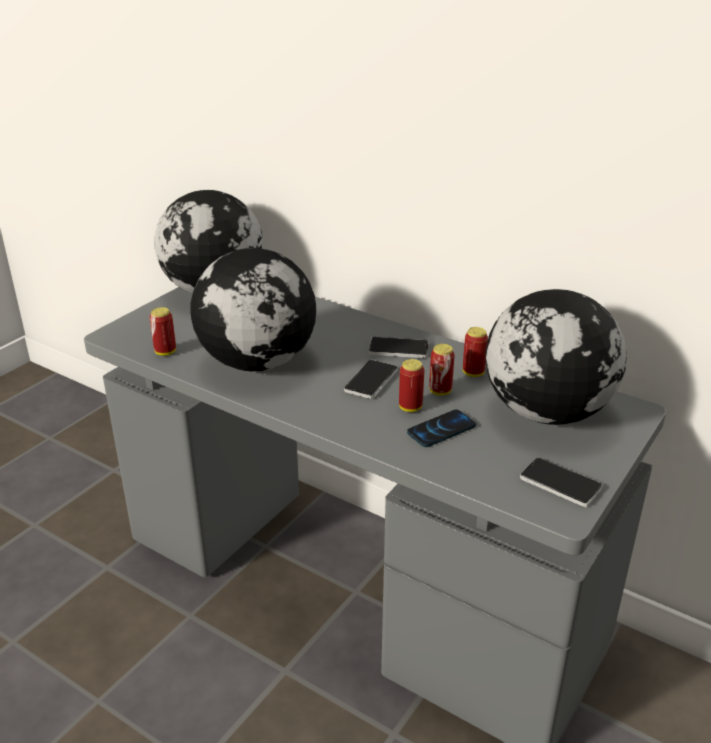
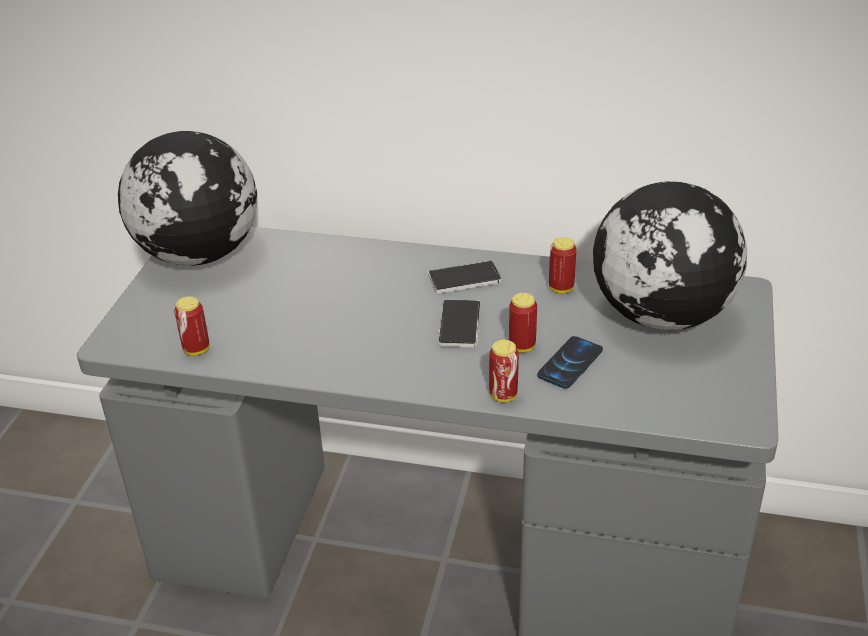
camera: 20 degrees left, 5 degrees up
(259, 362) = (318, 334): globe -> none
(440, 391) = (540, 319): can -> can (503, 395)
(560, 484) = (721, 391): phone -> none

